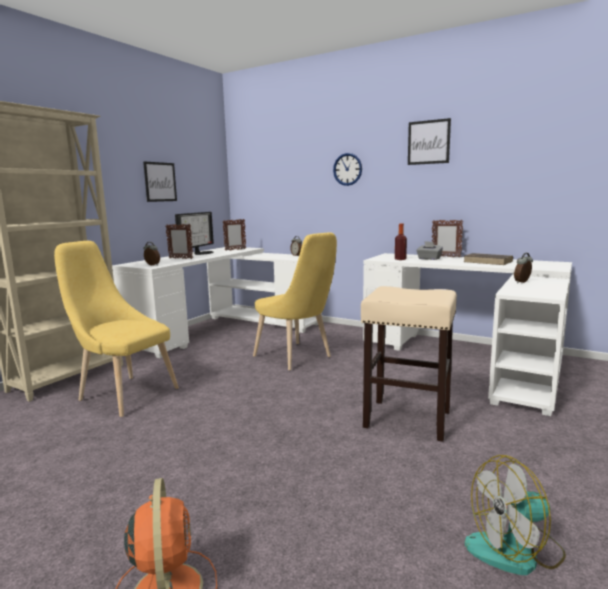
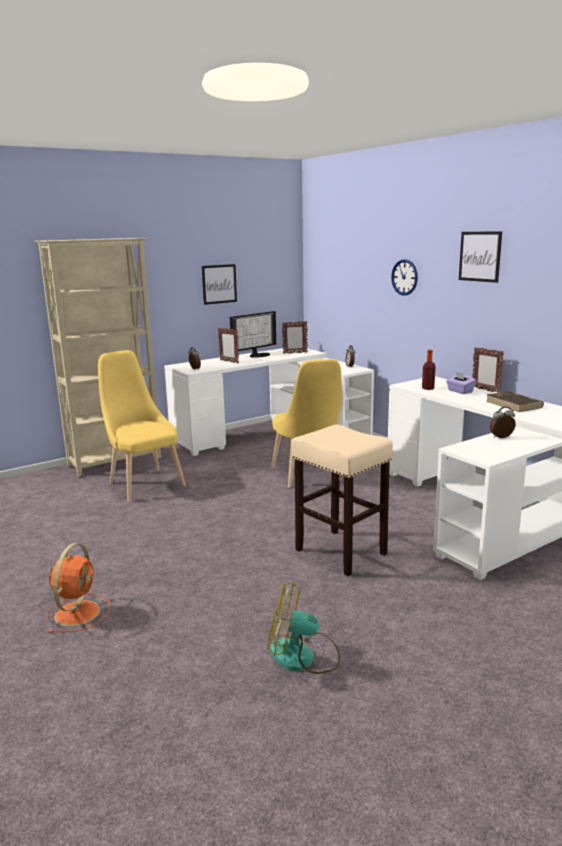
camera: 25 degrees right, 5 degrees up
(429, 259) = (460, 391): grey tissue box -> purple tissue box

